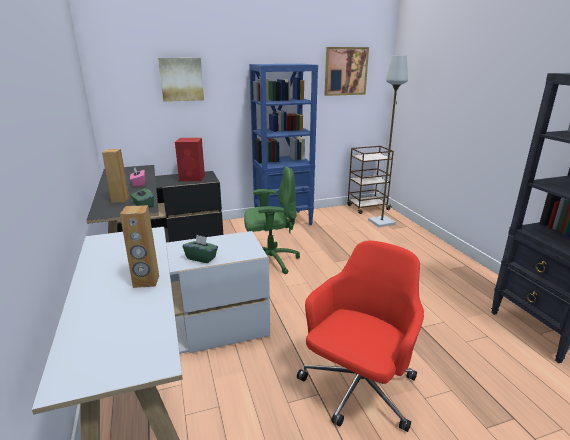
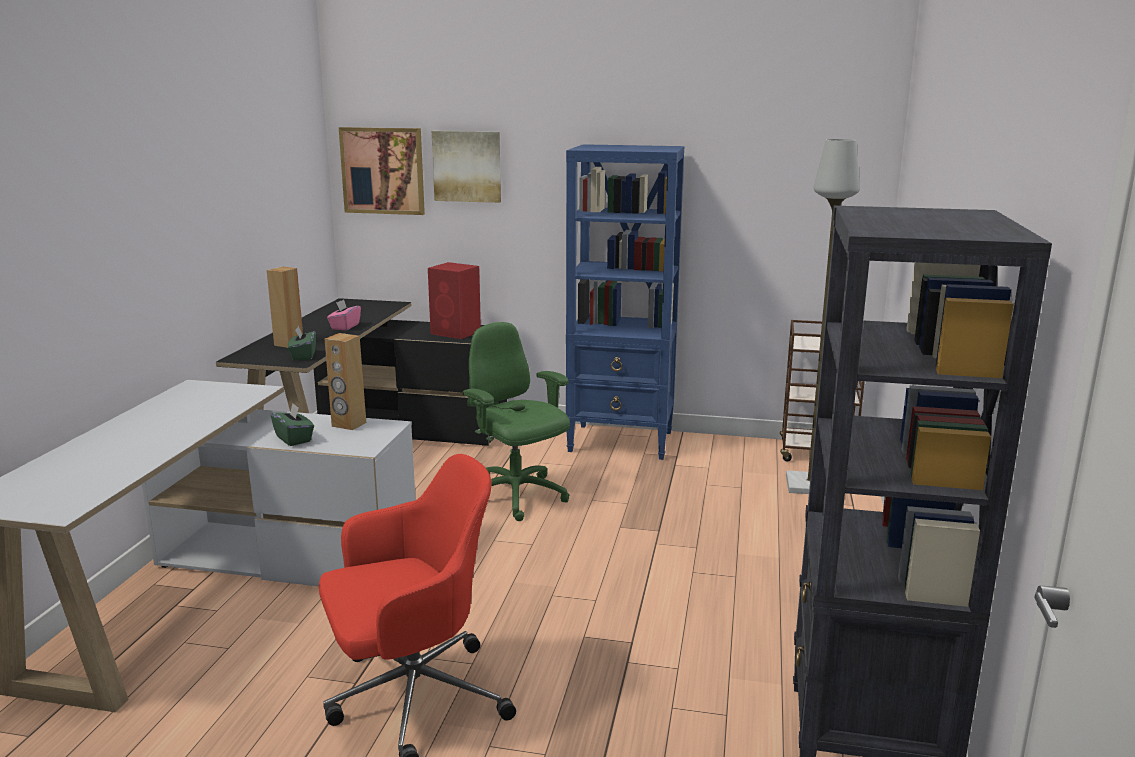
camera: 30 degrees right, 5 degrees down
(146, 282) = (166, 440): brown speaker -> brown speaker (348, 424)
(270, 261) = (516, 498): green office chair -> green office chair turned 150 degrees counterclockwise
(345, 71) = (782, 164): picture -> picture (383, 170)

